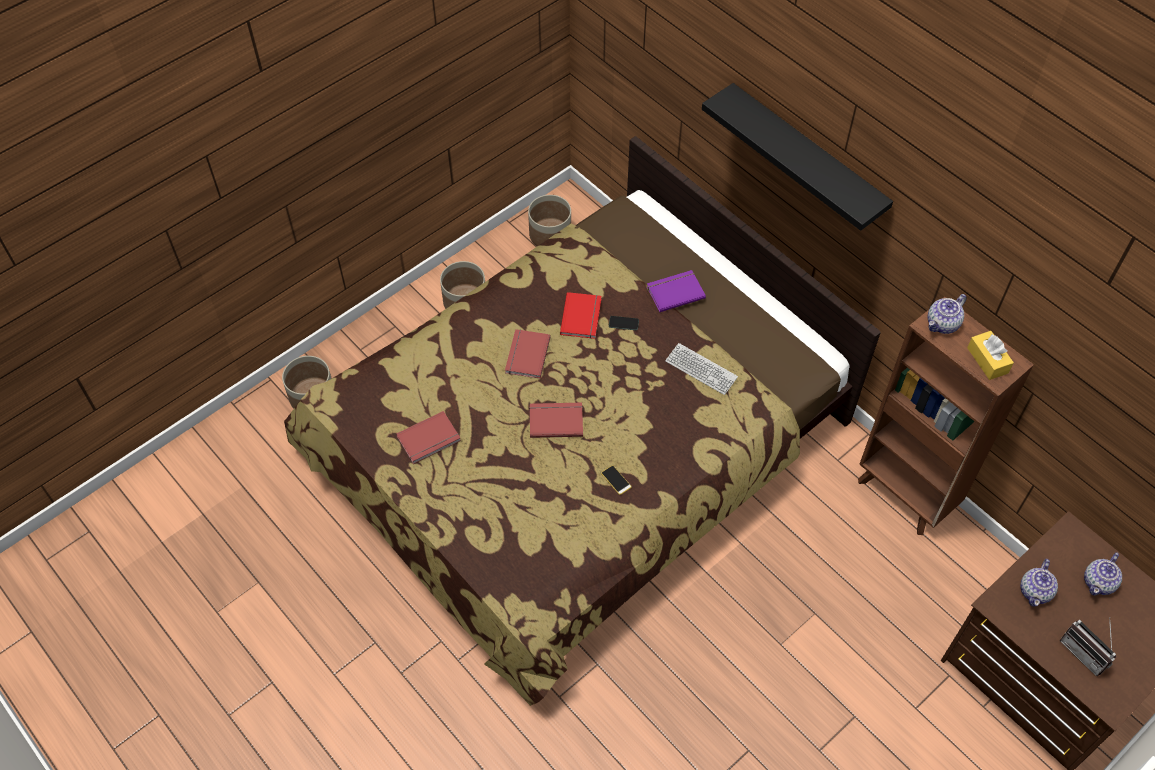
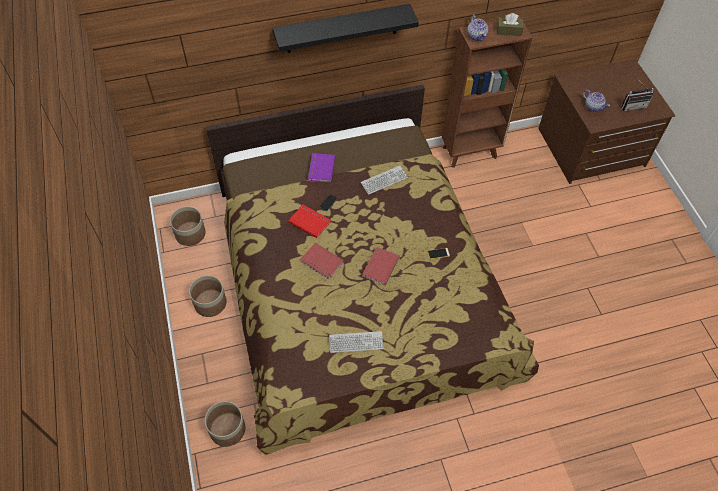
camera: 65 degrees left, 0 degrees up
(429, 439) = (356, 342): red book -> keyboard
(987, 360) = (508, 31): yellow tissue box -> brown tissue box
(1099, 582) = (597, 82): teapot -> none

